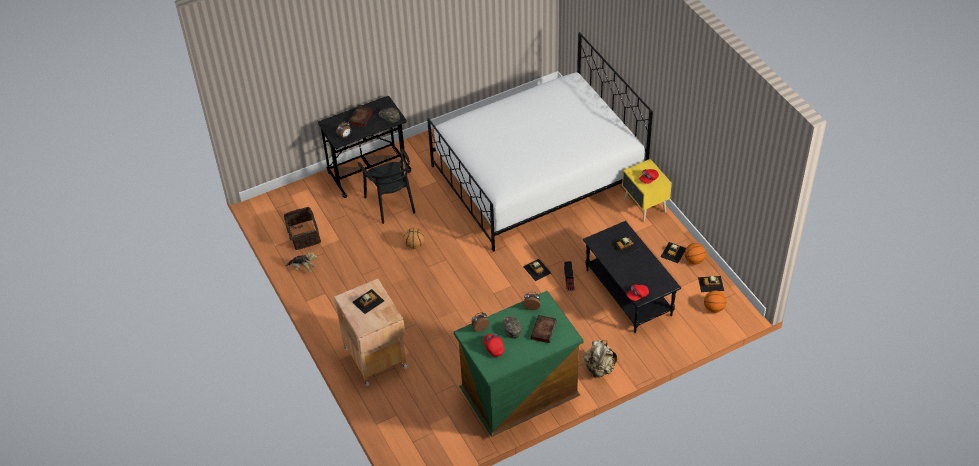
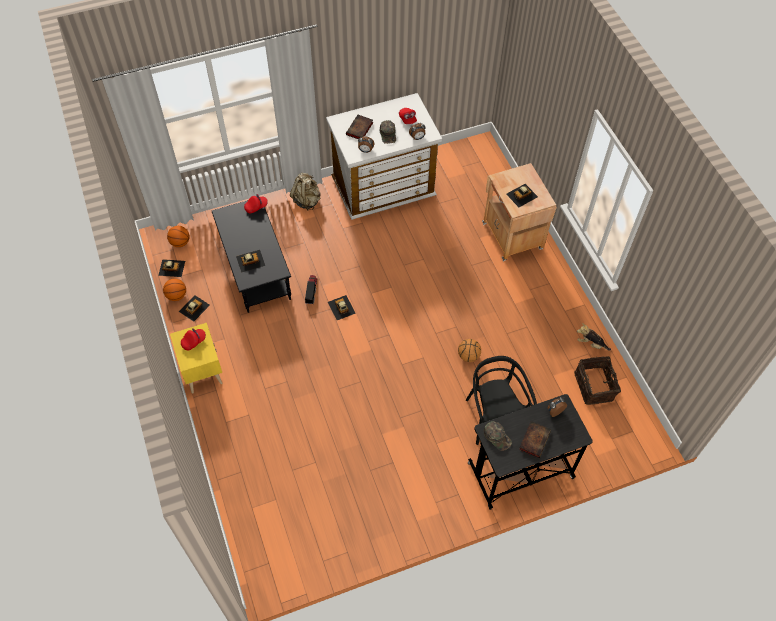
camera: 175 degrees left, 10 degrees up
(519, 394) = (384, 187): green dresser -> white dresser
(538, 176) = (312, 433): white bed -> none

